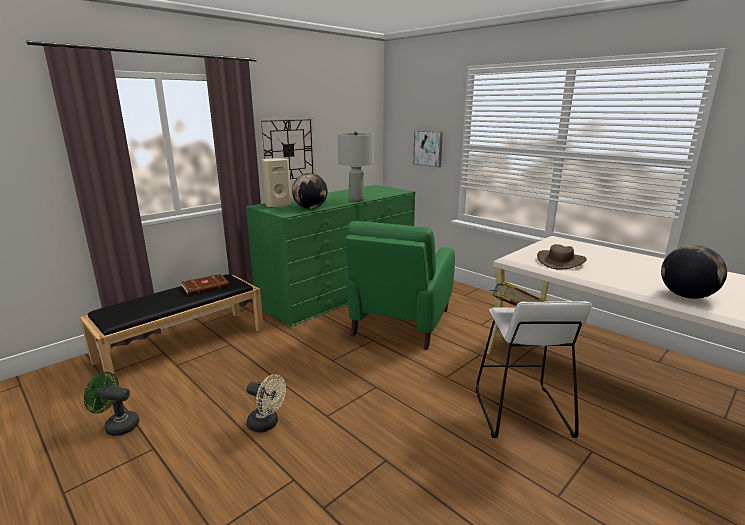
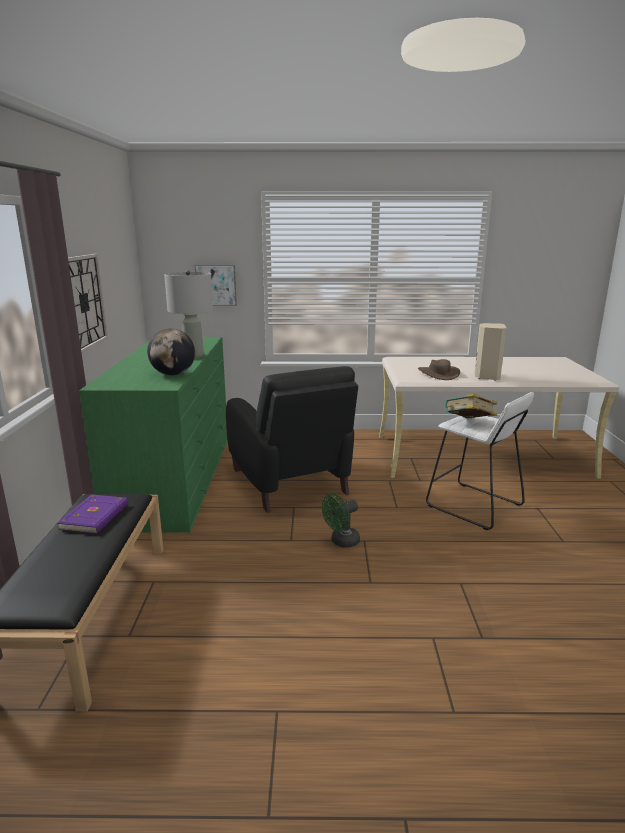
camera: 45 degrees left, 0 degrees up
(117, 425) = (189, 728): green fan -> green fan (341, 542)
(206, 287) = (96, 516): brown book -> purple book
(267, 424) = (338, 619): beige fan -> none
(277, 205) = (120, 380): beige speaker -> beige speaker (486, 377)
(400, 323) = (290, 483): green armchair -> black armchair
(686, 296) = (539, 376): globe -> none

